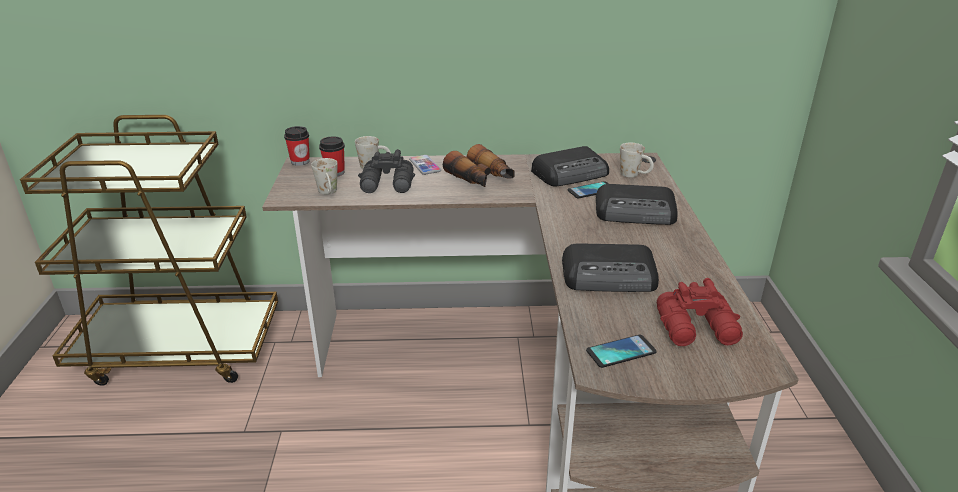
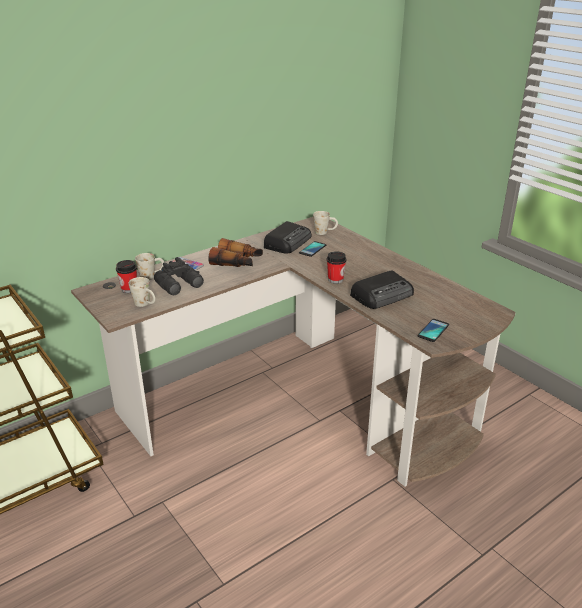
camera: 35 degrees left, 0 degrees up
(300, 161) = (89, 289): cup -> cup (335, 279)
(636, 212) = (353, 254): radio -> none
(698, 329) = (453, 306): red binoculars -> none

